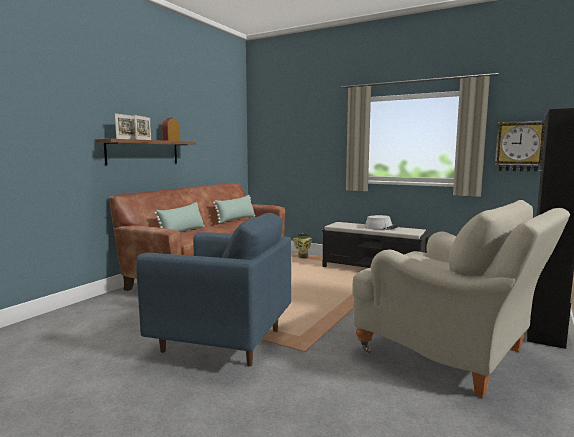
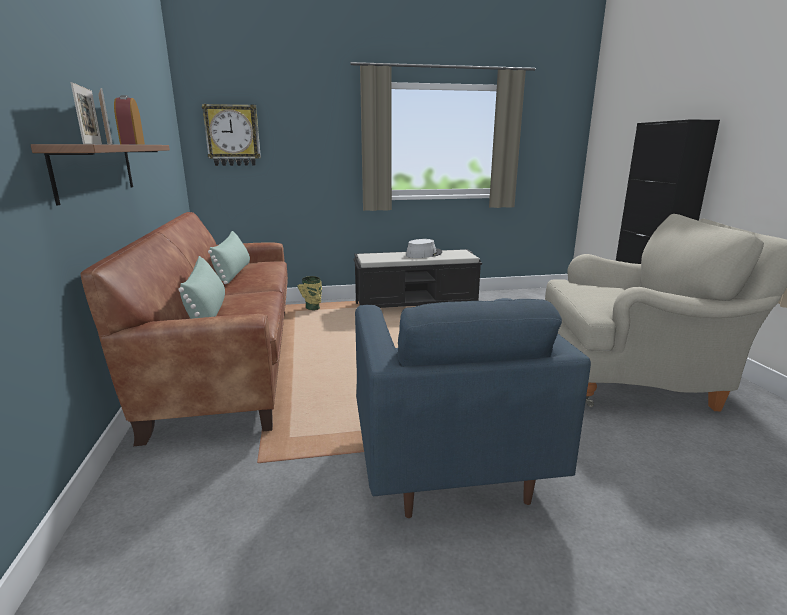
camera: 40 degrees left, 10 degrees up
(222, 341) = (449, 461): blue armchair -> blue armchair turned 105 degrees clockwise
(520, 146) = (545, 151): wall clock -> wall clock (233, 135)

